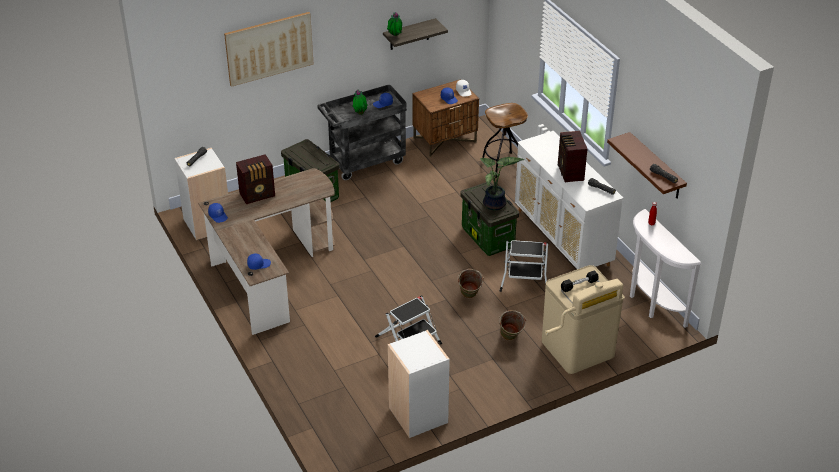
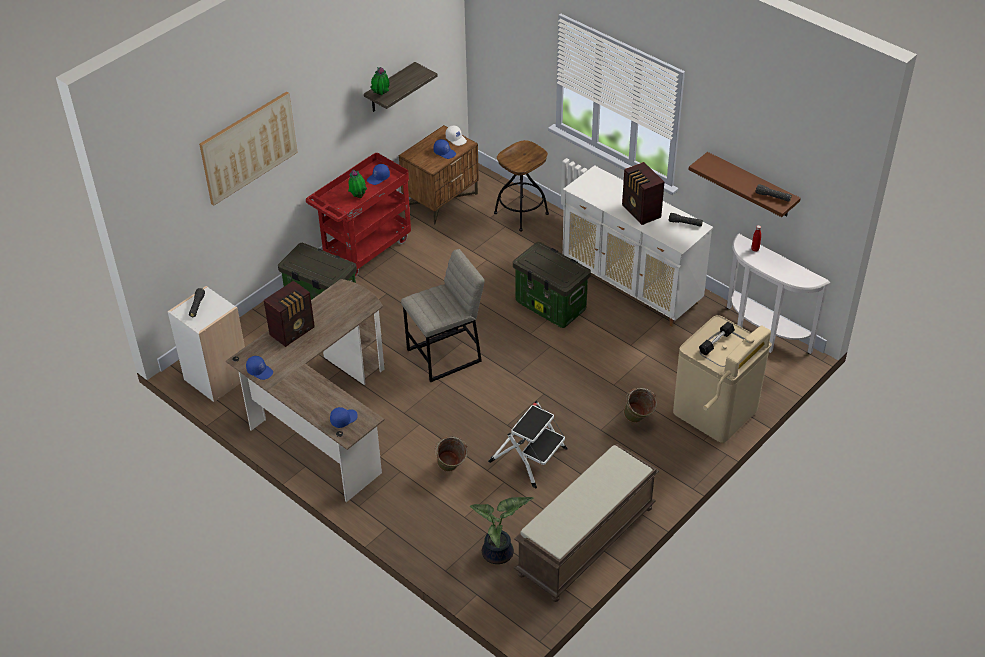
camera: 20 degrees left, 5 degrees up
(364, 165) = (364, 254): black cart -> red cart
(385, 252) = (445, 355): none -> grey chair
(418, 415) = (586, 542): bookcase -> brown bench
(469, 297) = (568, 383): green bucket -> green bucket (451, 470)
(495, 205) = (561, 269): potted plant -> potted plant (499, 554)
(524, 278) = (615, 344): step ladder -> none

